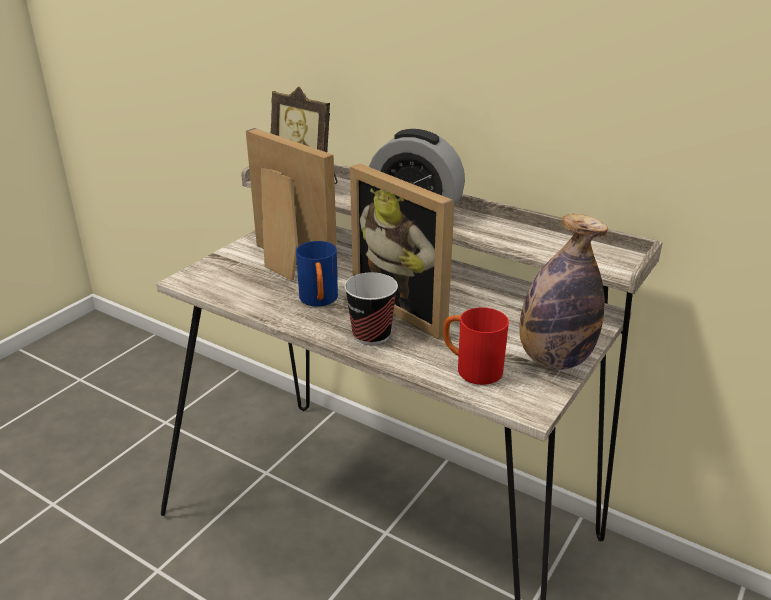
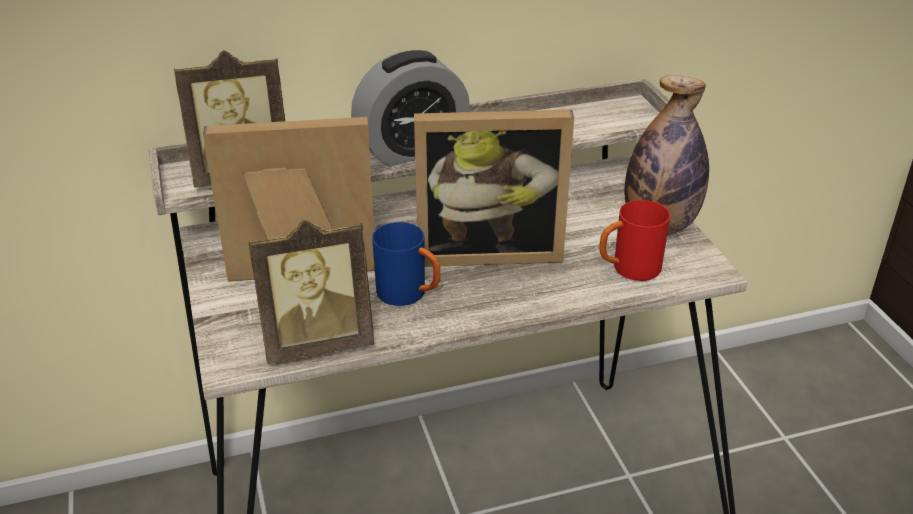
camera: 50 degrees left, 5 degrees up
(234, 295) = (317, 343): none -> picture frame
(371, 335) = (511, 294): cup -> none

